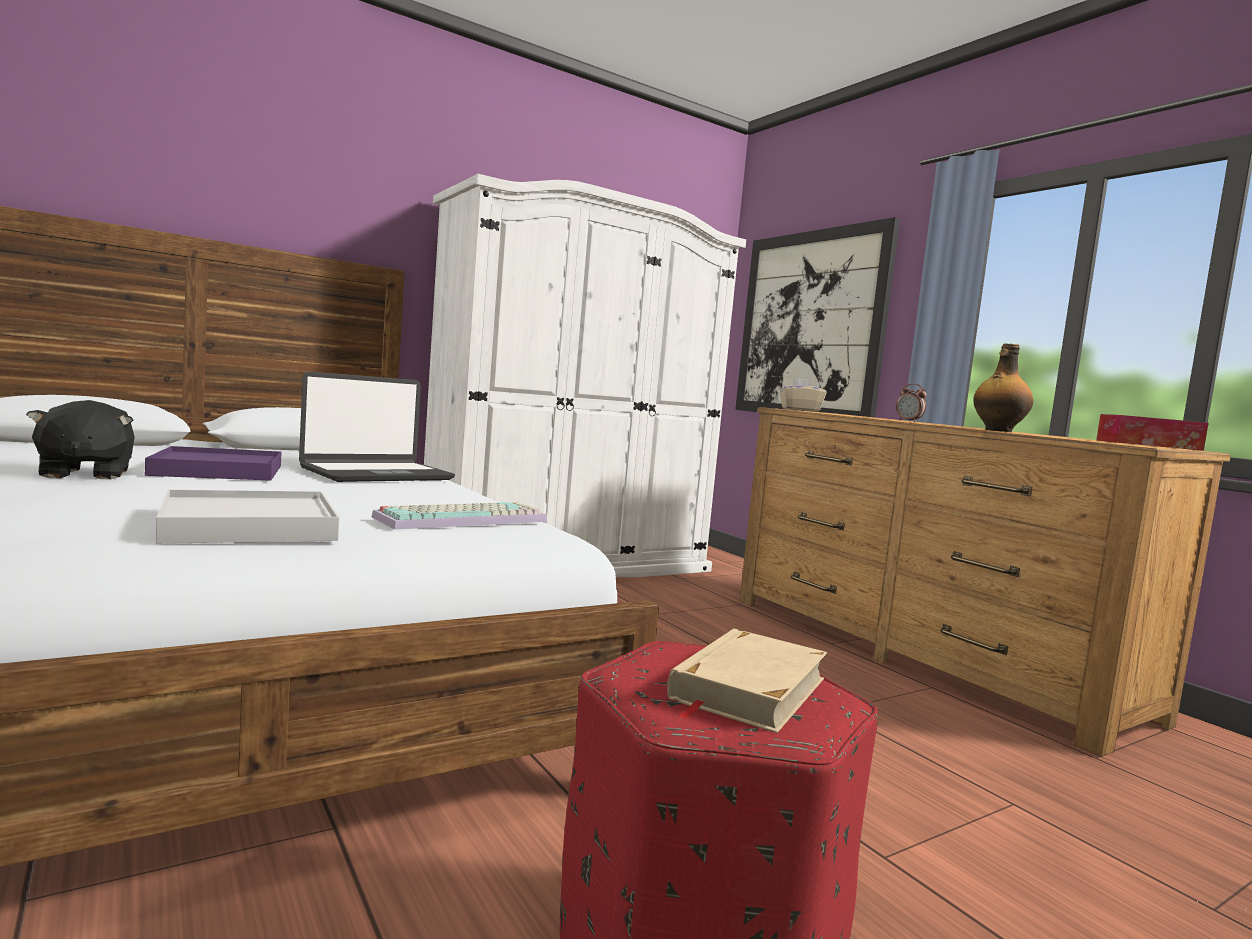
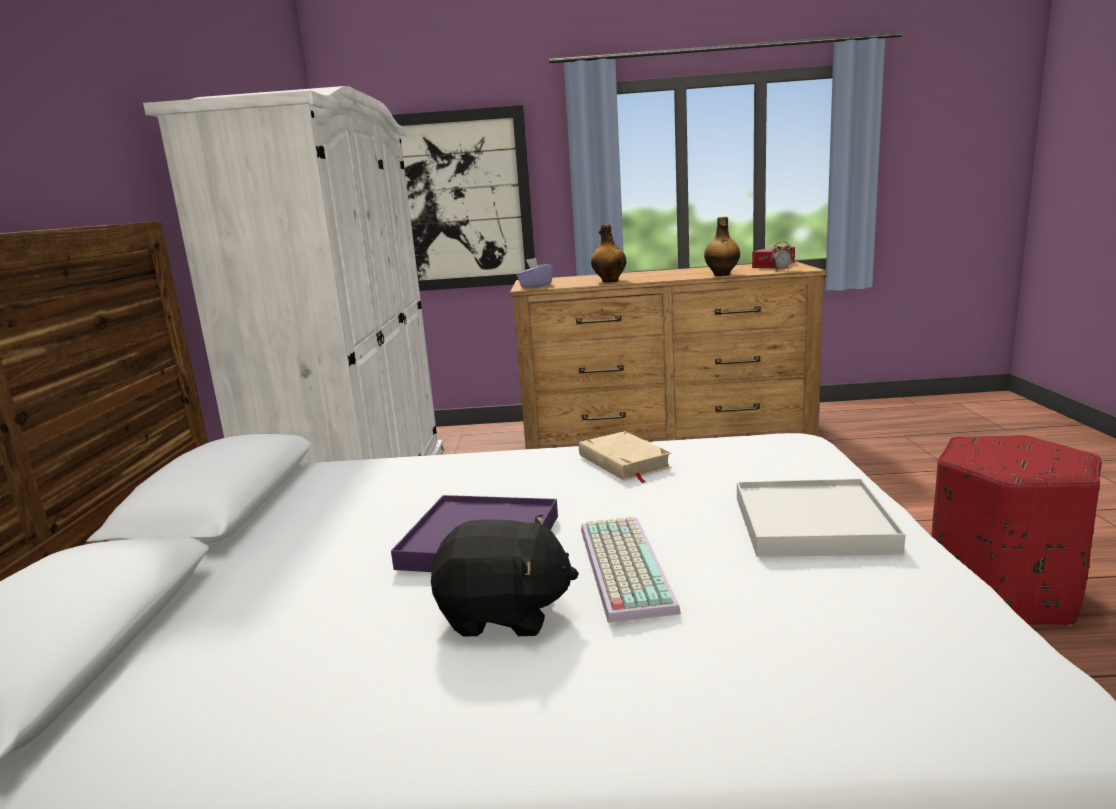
camera: 55 degrees left, 10 degrees up
(376, 474) = (495, 473): laptop -> none
(463, 518) = (753, 455): keyboard -> keyboard (621, 566)
(747, 688) = (1024, 451): beige book -> beige book (623, 462)
(800, 410) = (535, 286): beige tissue box -> purple tissue box
(870, 417) = (609, 281): none -> bottle
(909, 421) = (648, 279): alarm clock -> alarm clock (781, 270)

